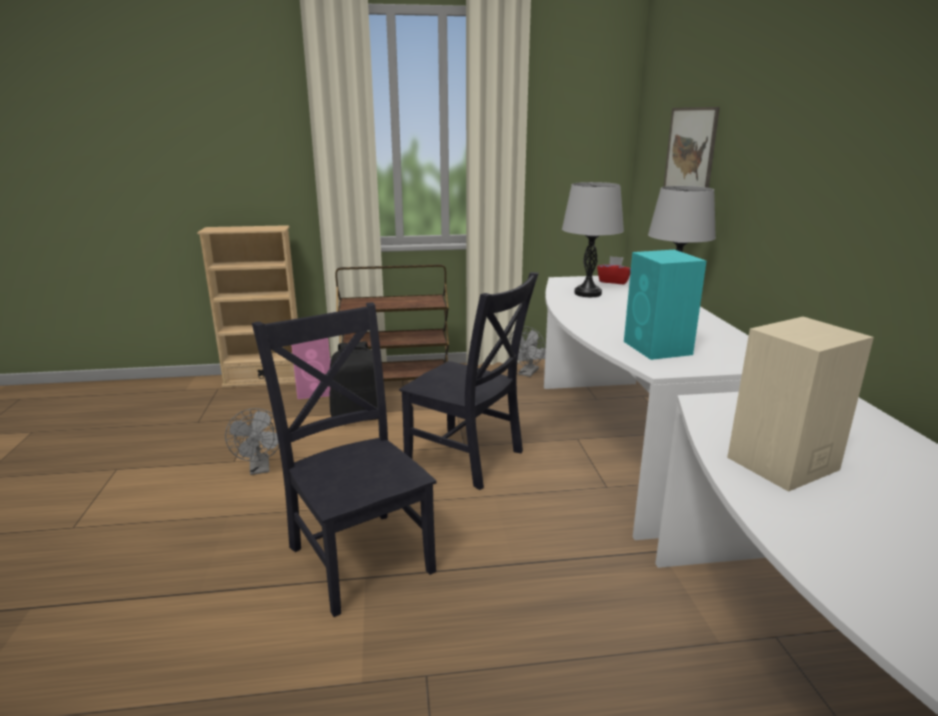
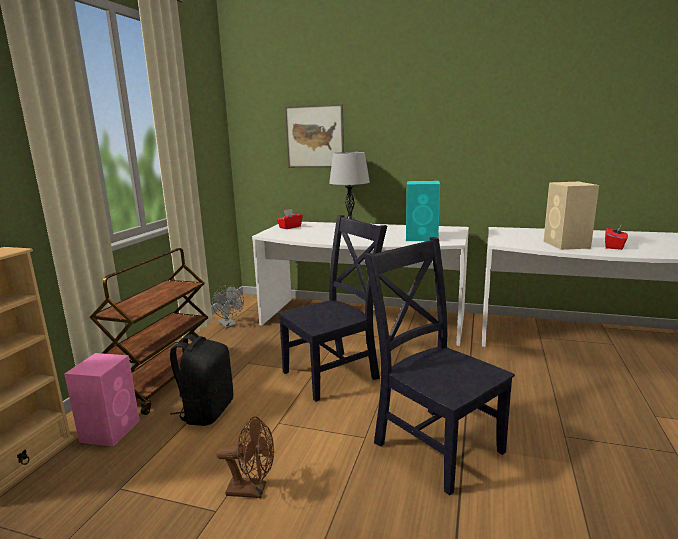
camera: 65 degrees left, 5 degrees down
(260, 469) = (252, 490): grey fan -> brown fan
(359, 555) = (434, 444): black chair -> black chair turned 60 degrees clockwise
(587, 293) = (306, 234): grey table lamp -> none
(852, 523) = (614, 246): none -> red tissue box

